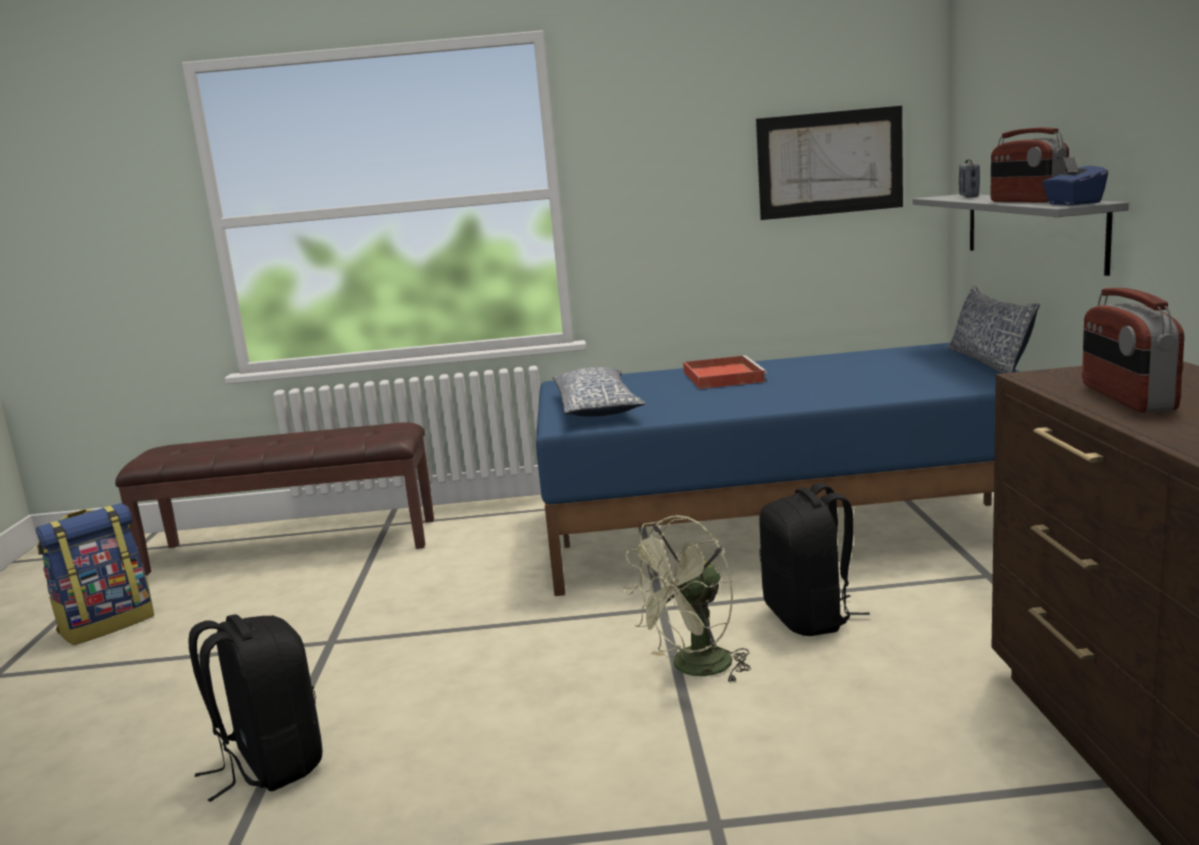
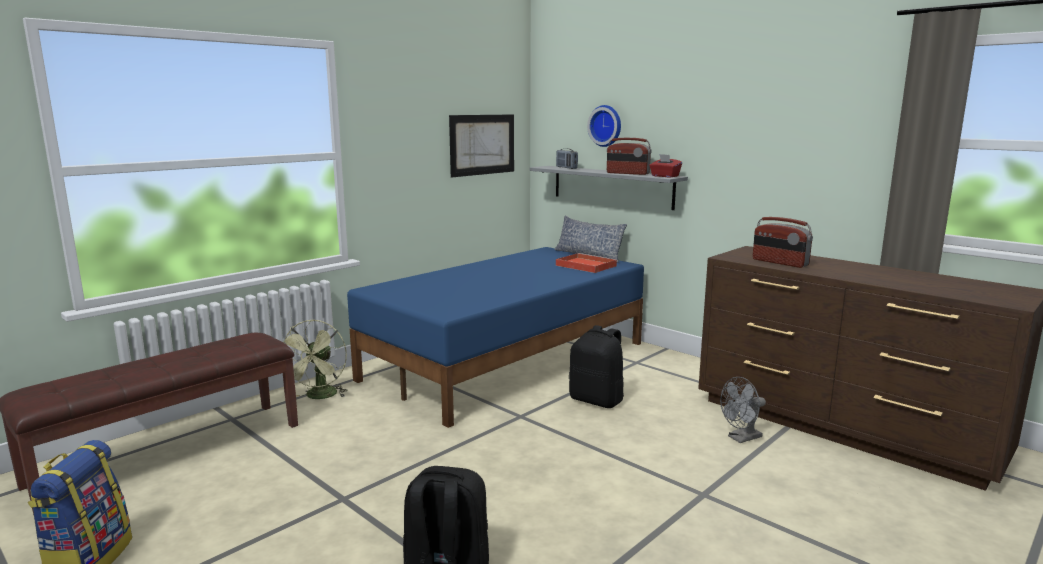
camera: 45 degrees left, 0 degrees up
(597, 408) = (438, 301): pillow -> none
(693, 669) = (586, 438): green fan -> green fan (320, 397)
(722, 376) = (468, 275): red tray -> red tray (585, 265)
(956, 765) = (741, 438): none -> grey fan
(1026, 108) = (606, 126): none -> wall clock
(1072, 203) = (664, 176): blue tissue box -> red tissue box

